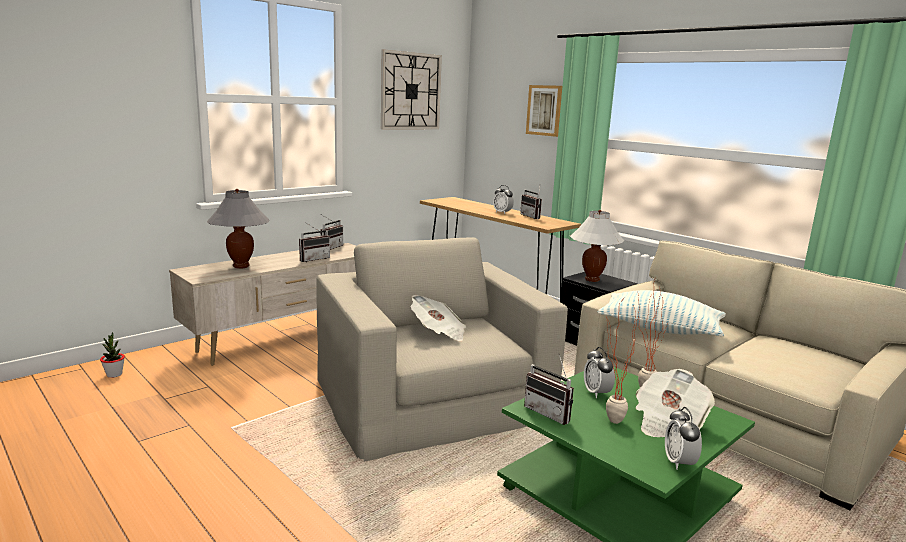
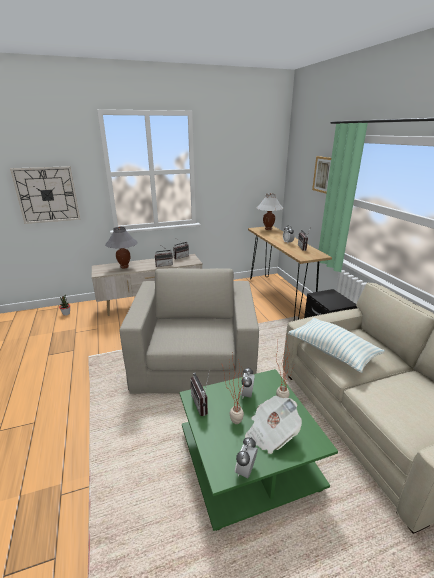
camera: 25 degrees right, 10 degrees up
(410, 91) = (242, 161): wall clock -> wall clock (47, 195)
(439, 332) = (190, 327): newspaper -> none
(592, 279) = (326, 298): white table lamp -> white table lamp (268, 229)

